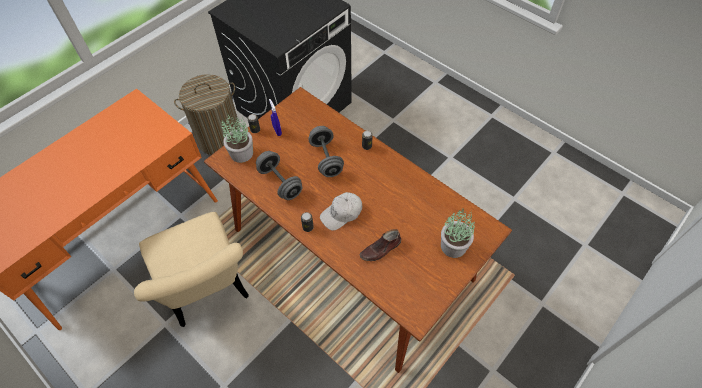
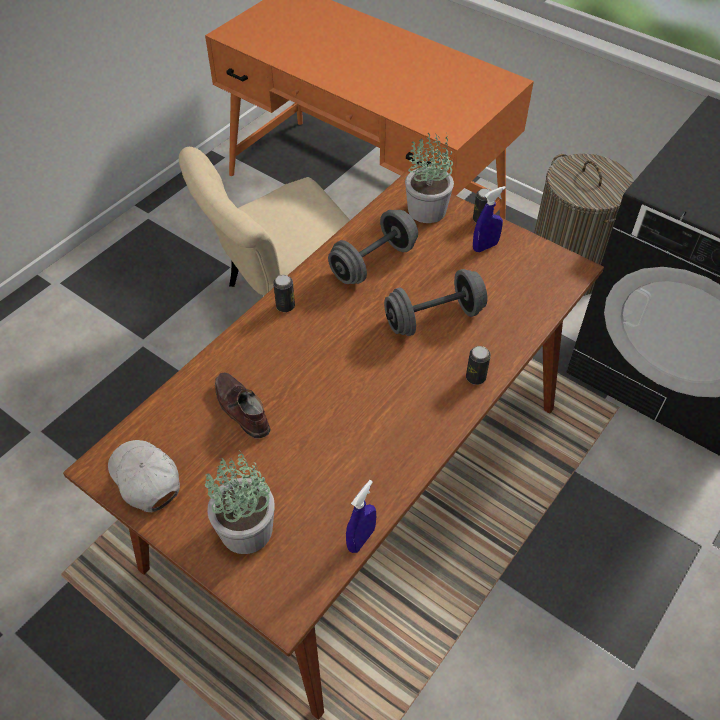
camera: 85 degrees right, 5 degrees down
(342, 214) = (314, 349): white cap -> white cap (145, 479)
(456, 199) = (361, 539): none -> blue spray bottle

